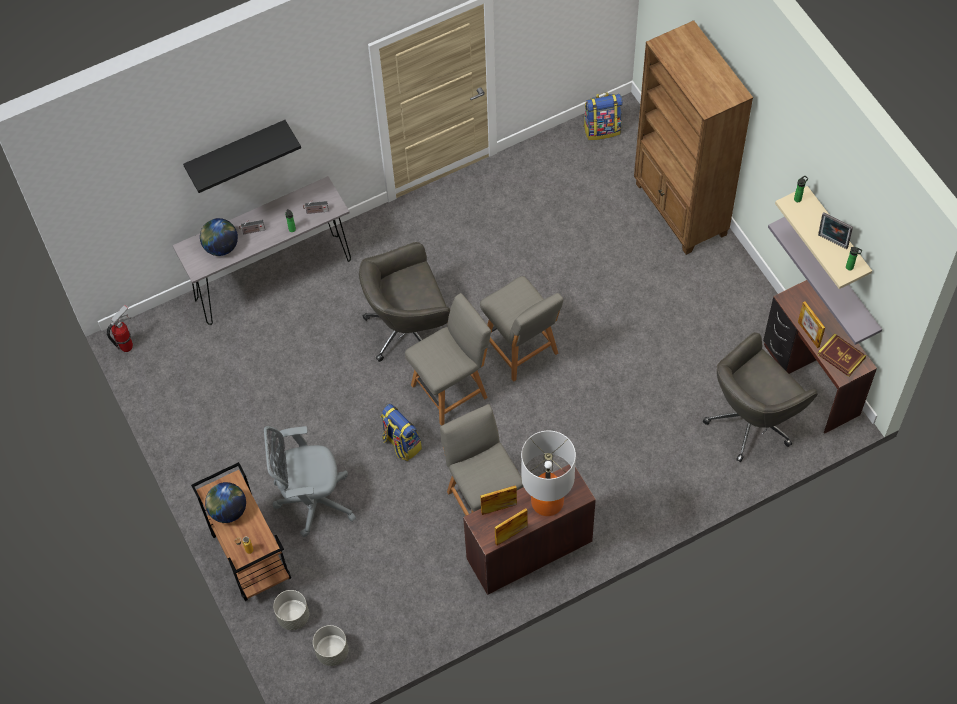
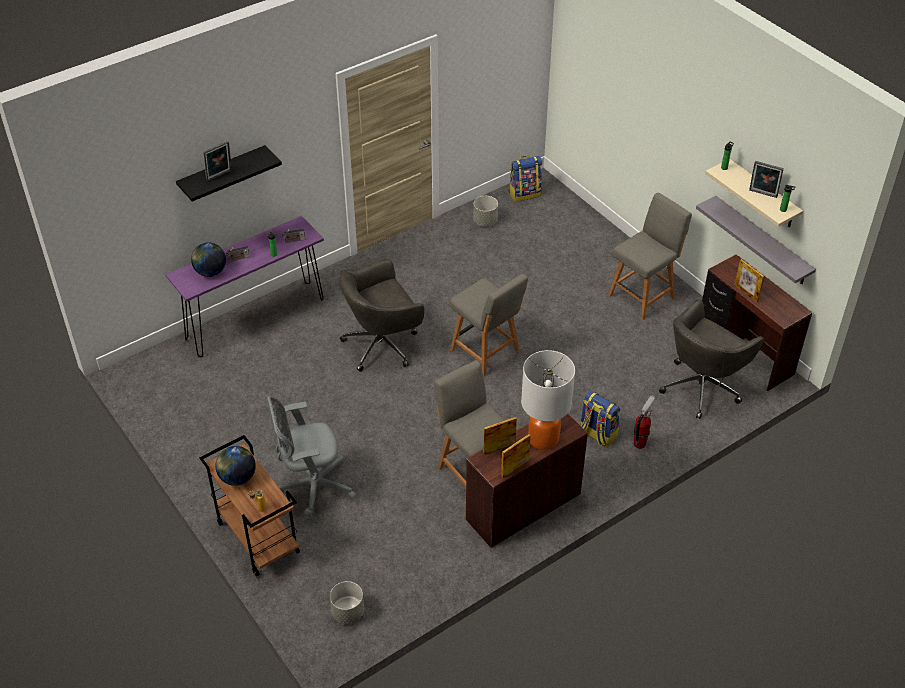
camera: 10 degrees left, 15 degrees down
(127, 346) = (124, 380): fire extinguisher -> fire extinguisher (639, 444)
(231, 161) = (220, 176): none -> picture frame
(273, 279) = (255, 319): grey console table -> purple console table
(293, 616) = (305, 585): grey planter -> grey planter (485, 221)
(401, 443) = (389, 433): backpack -> backpack (597, 434)
(451, 389) = (429, 387): grey chair -> grey chair (643, 295)
(680, 210) = (602, 242): brown bookcase -> none
(841, 356) = (779, 306): book -> none

